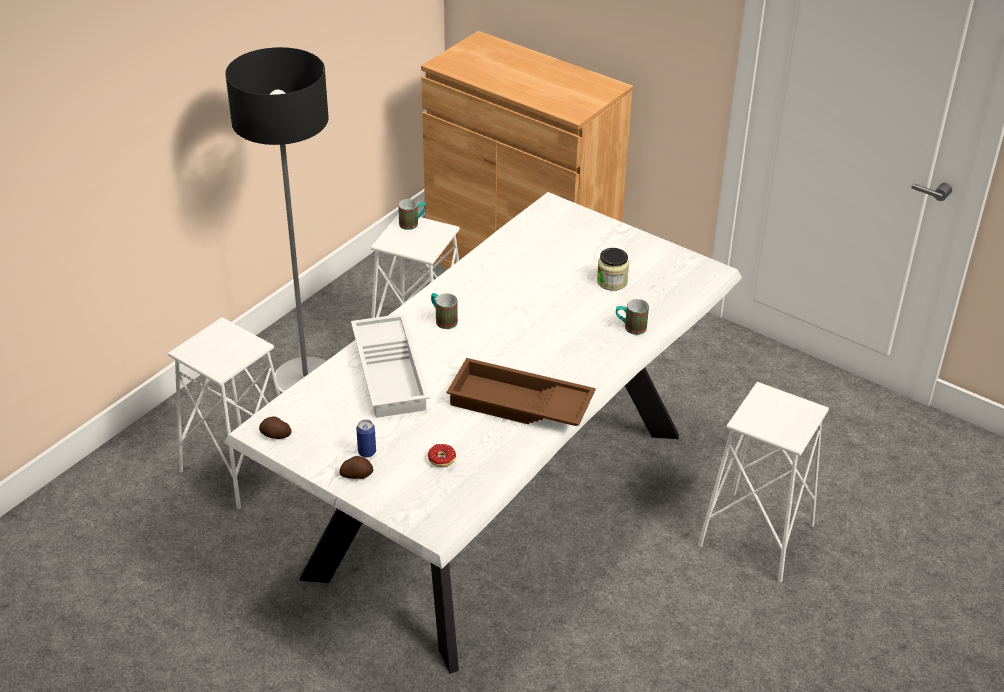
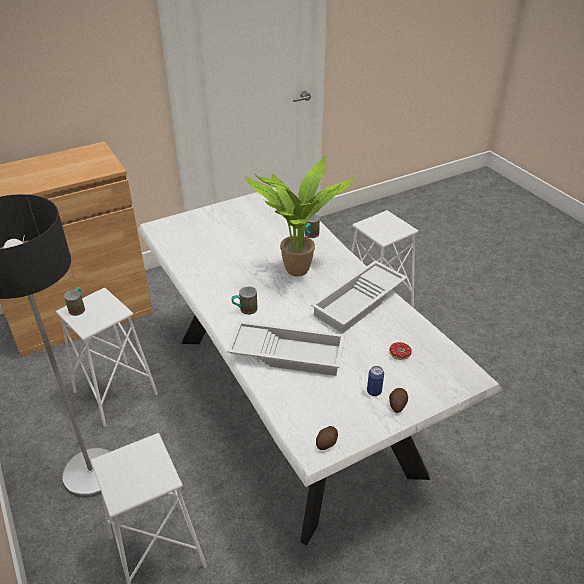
camera: 65 degrees left, 0 degrees up
(518, 405) = (360, 302): brown tray -> white tray
(541, 340) = (298, 273): none -> potted plant
(612, 282) = (259, 228): jar -> none

